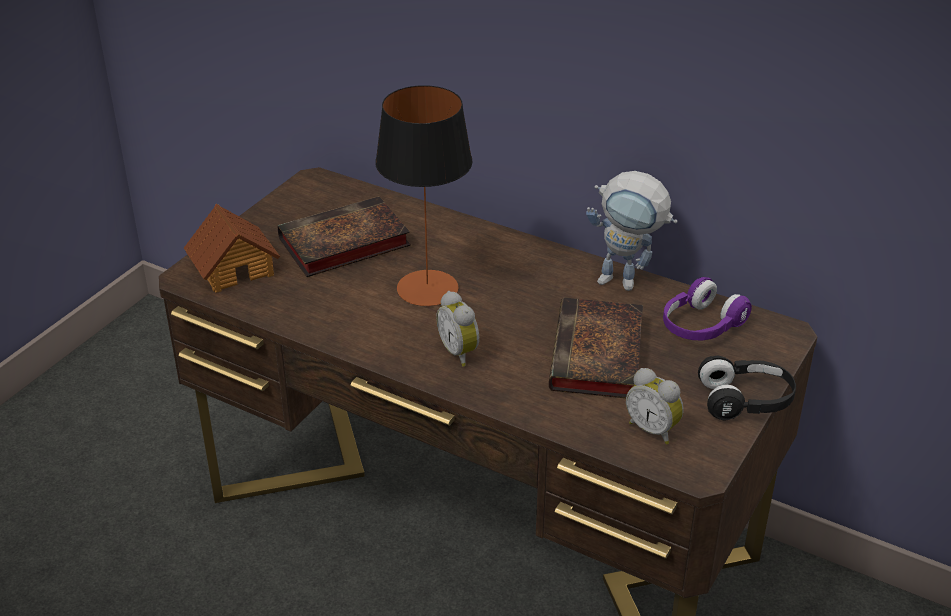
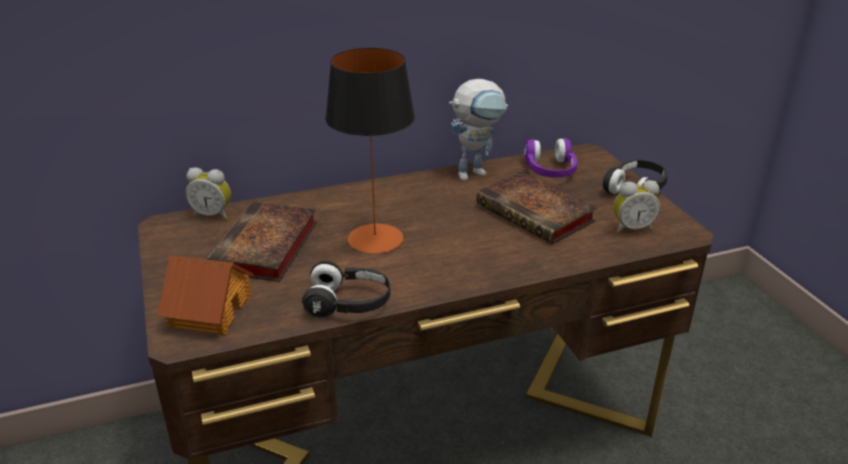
camera: 50 degrees left, 5 degrees down
(318, 325) = (348, 303): none -> black headphones
(460, 352) = (467, 258): alarm clock -> alarm clock (213, 215)

